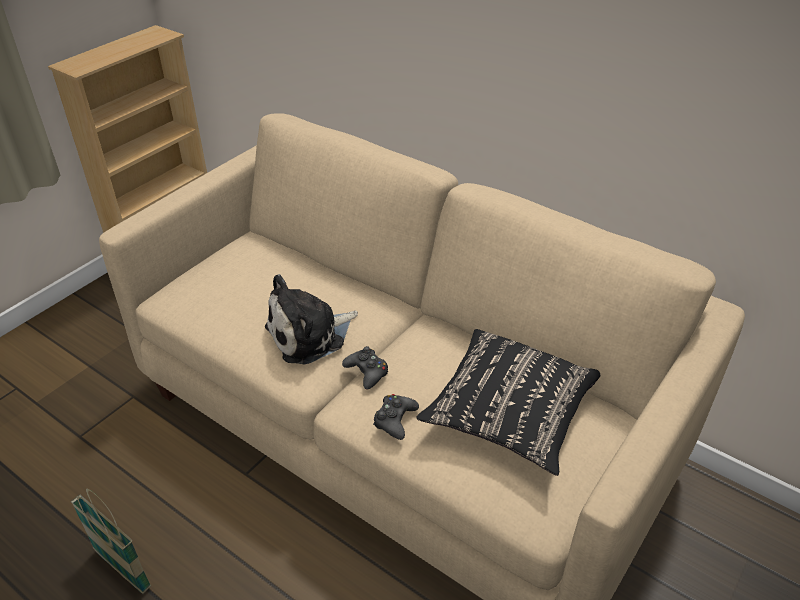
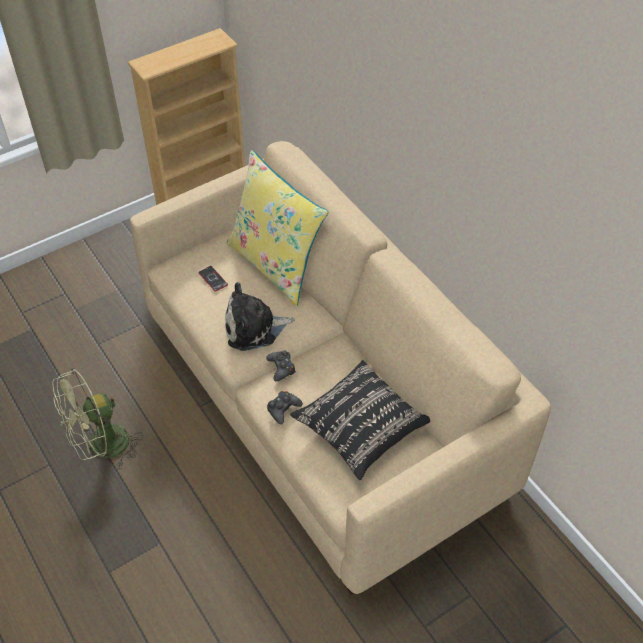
camera: 20 degrees right, 10 degrees up
(123, 569) = (101, 447): basket -> green fan
(231, 293) = (213, 279): none -> phone
(305, 261) = (276, 264): none -> yellow pillow

